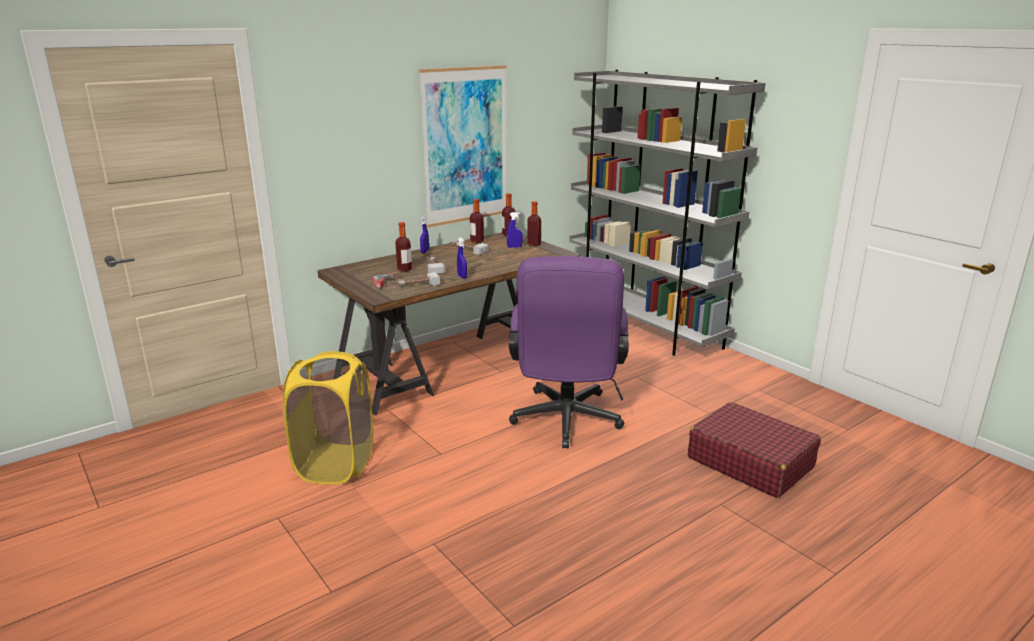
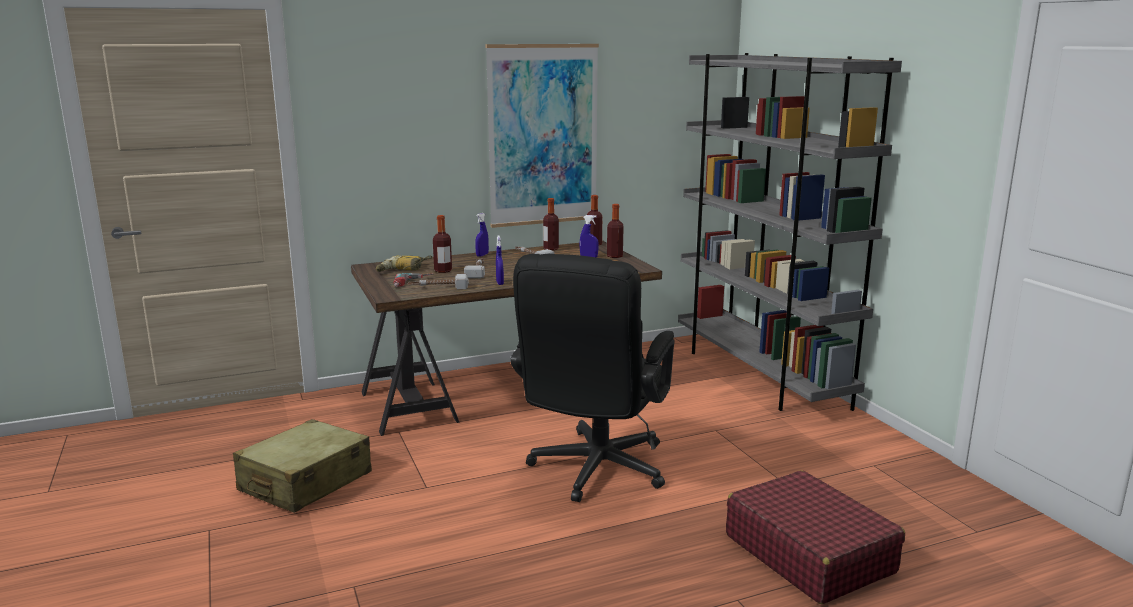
camera: 15 degrees right, 5 degrees down
(335, 464) = (305, 482): yellow laundry basket -> beige suitcase
(369, 271) = (403, 269): none -> power drill
(565, 423) = (594, 472): purple office chair -> black office chair

